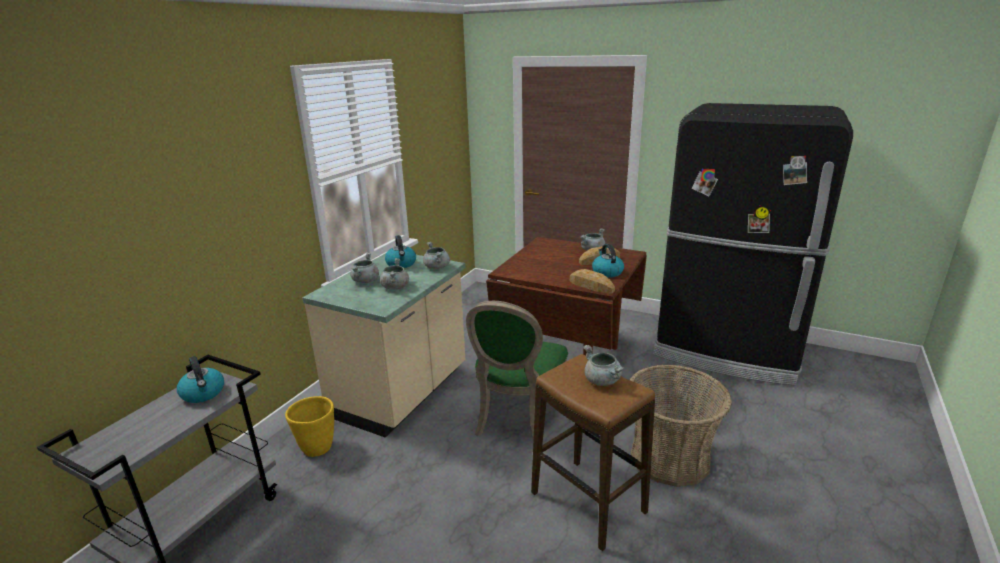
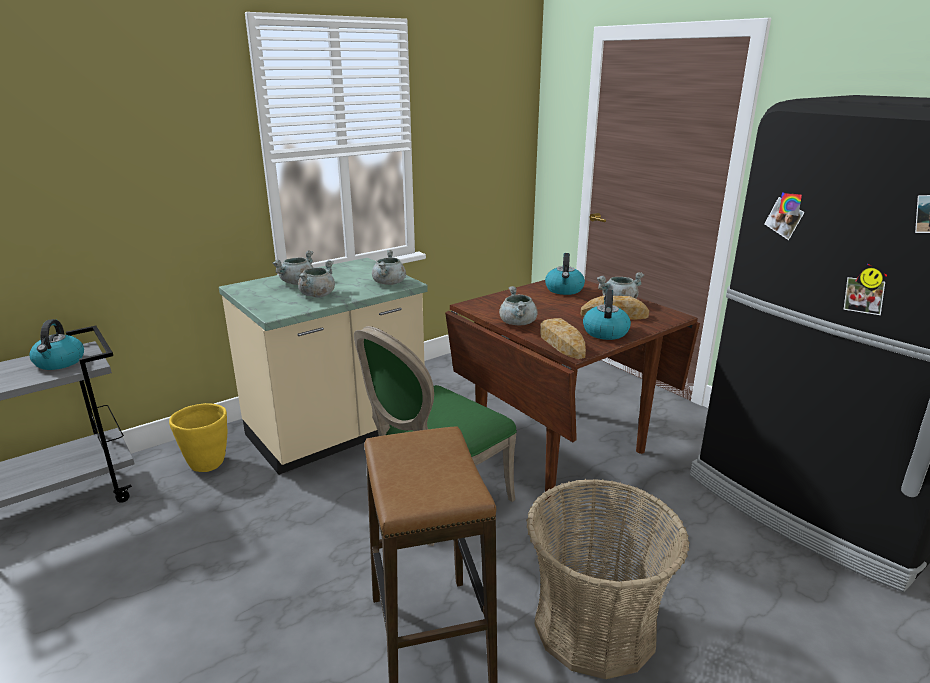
camera: 25 degrees right, 0 degrees up
(401, 264) = (357, 273): kettle -> kettle (564, 290)
(602, 381) = (440, 468): grey cooking pot -> grey cooking pot (518, 323)

